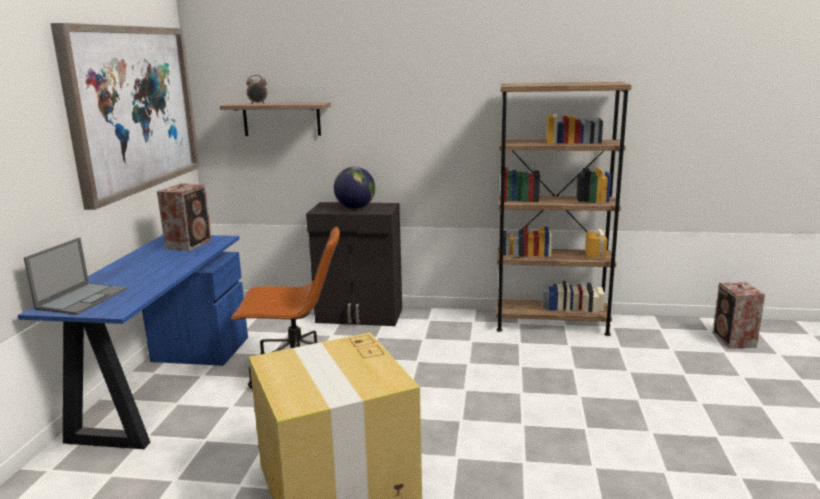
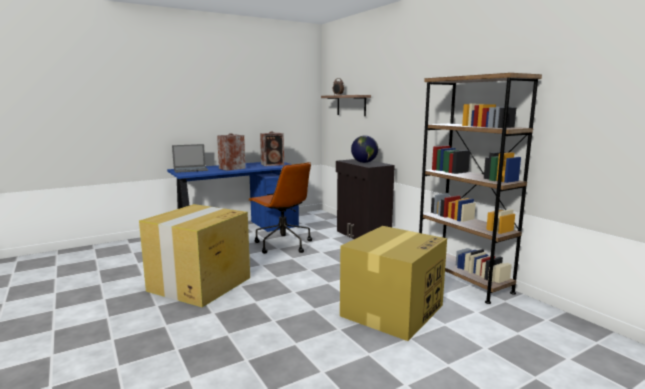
camera: 50 degrees right, 5 degrees down
(133, 109) = (269, 93): picture -> none
(574, 382) = (392, 310): none -> cardboard box
(734, 340) = (604, 359): speaker -> speaker (231, 168)

